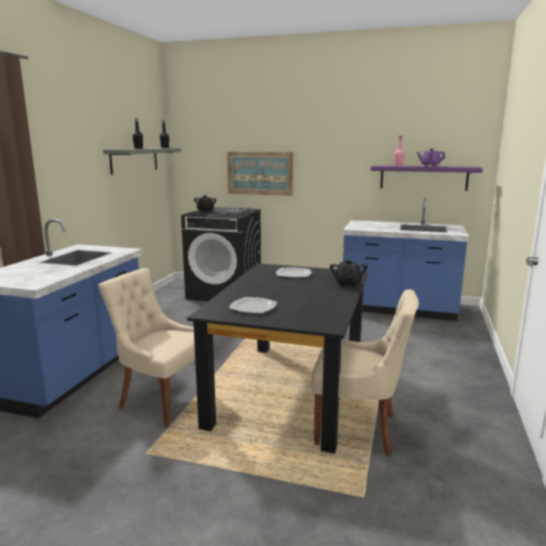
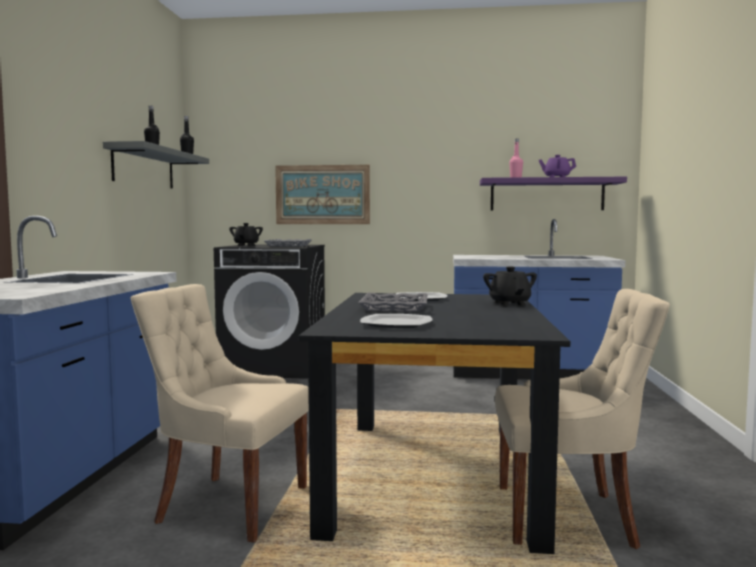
camera: 10 degrees left, 10 degrees down
(268, 286) = (395, 307): none -> grey tray

